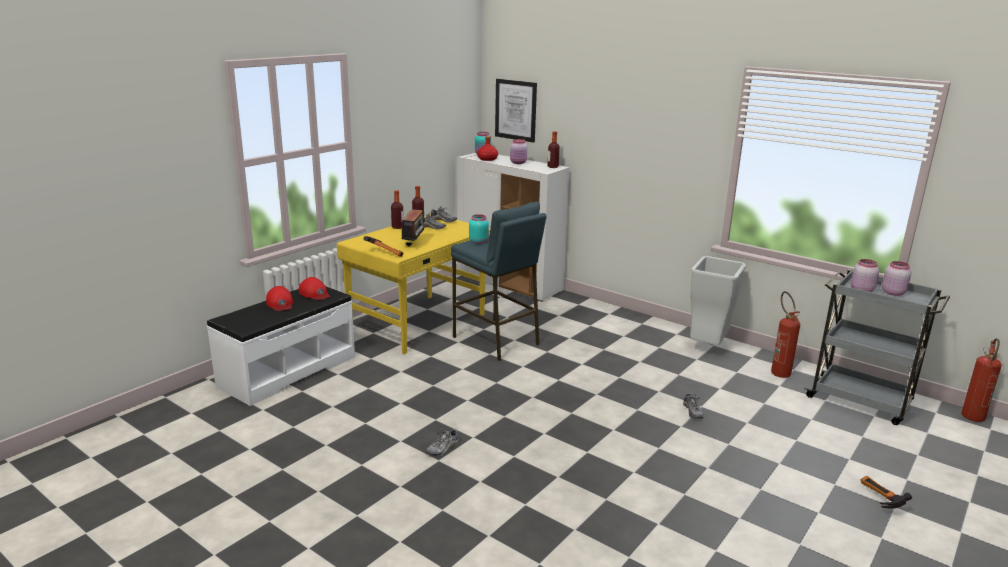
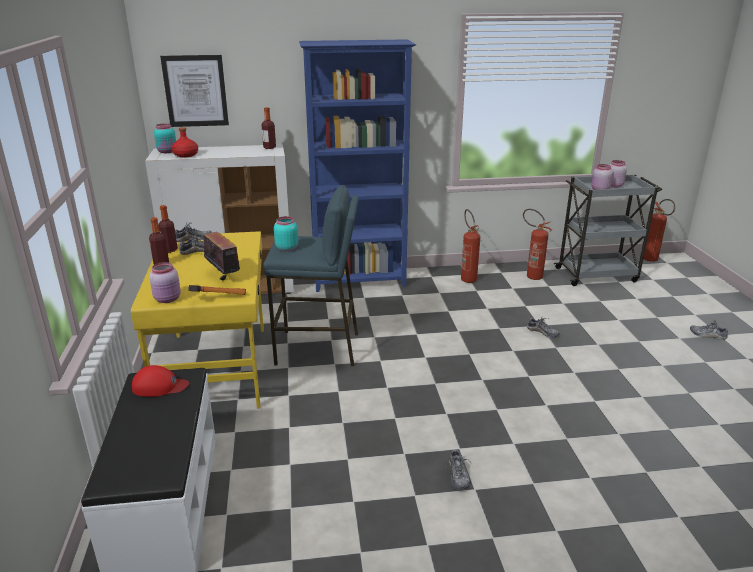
camera: 45 degrees left, 5 degrees up
(280, 303) = (141, 420): red cap -> none
(518, 163) = (227, 151): pink jar -> pink jar (168, 299)
(608, 314) = (360, 281): none -> blue bookcase
(707, 347) = (467, 278): grey trash can -> fire extinguisher
(877, 499) = (707, 335): hammer -> shoe

